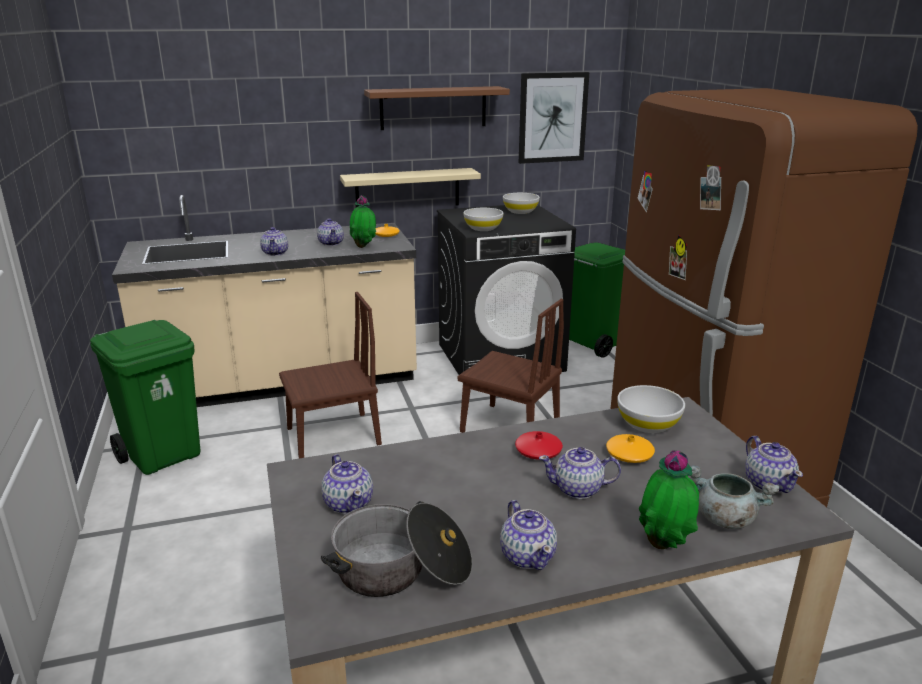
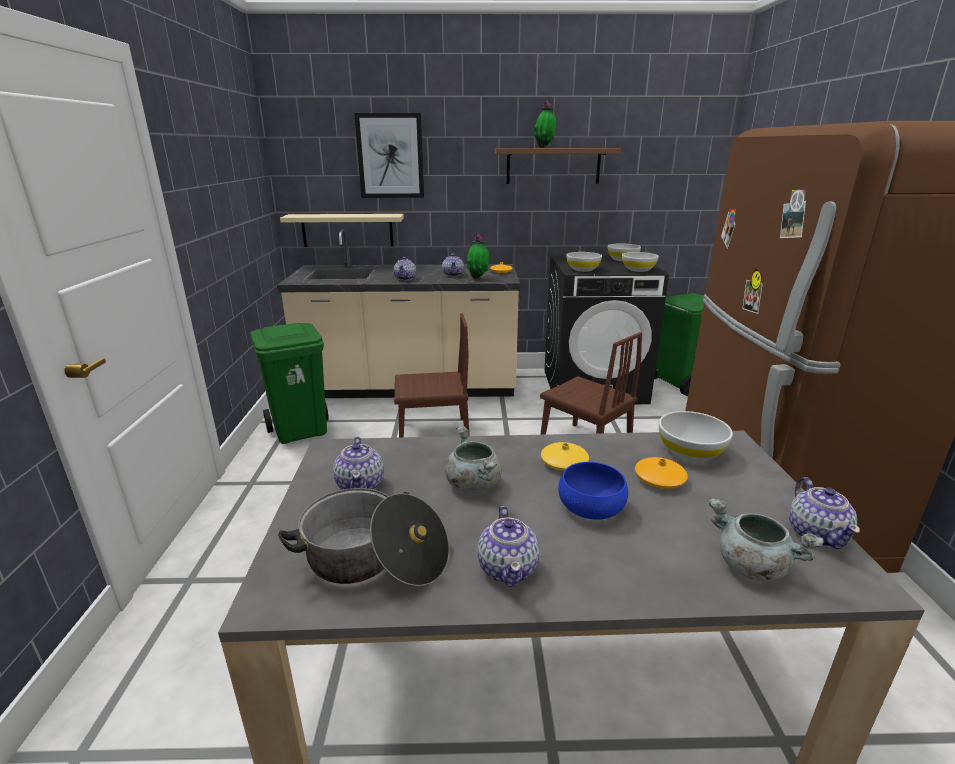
camera: 15 degrees right, 0 degrees up
(407, 190) = (526, 236): beige shelf -> beige shelf (347, 230)
(460, 485) = (473, 484): none -> grey cooking pot
(538, 451) = (564, 463): red vase -> yellow vase
(542, 225) = (638, 270): none -> white bowl
(552, 118) = (661, 178): picture -> picture (390, 156)
(578, 489) = (591, 506): teapot -> blue bowl
(664, 545) = (668, 584): potted plant -> potted plant (544, 148)

